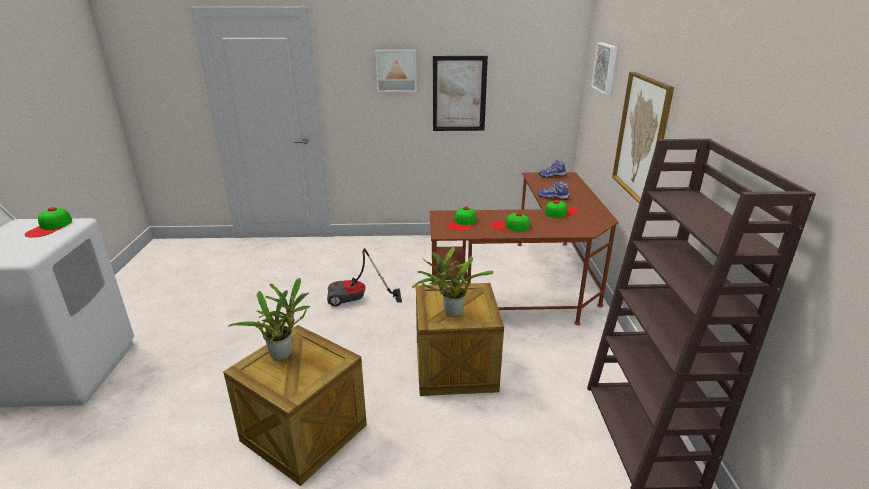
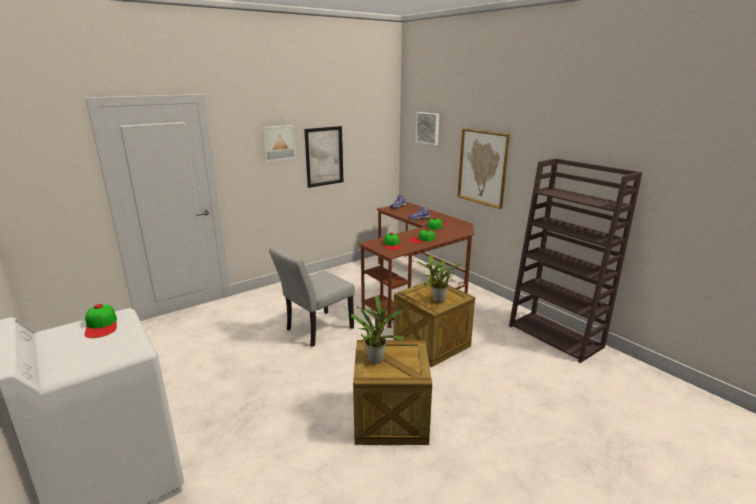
camera: 35 degrees left, 5 degrees down
(357, 300) = (315, 330): vacuum cleaner -> grey chair

